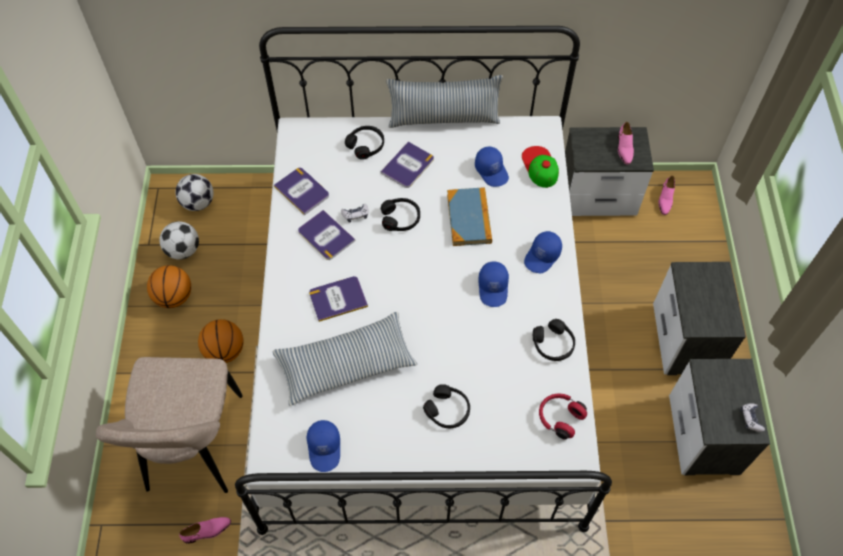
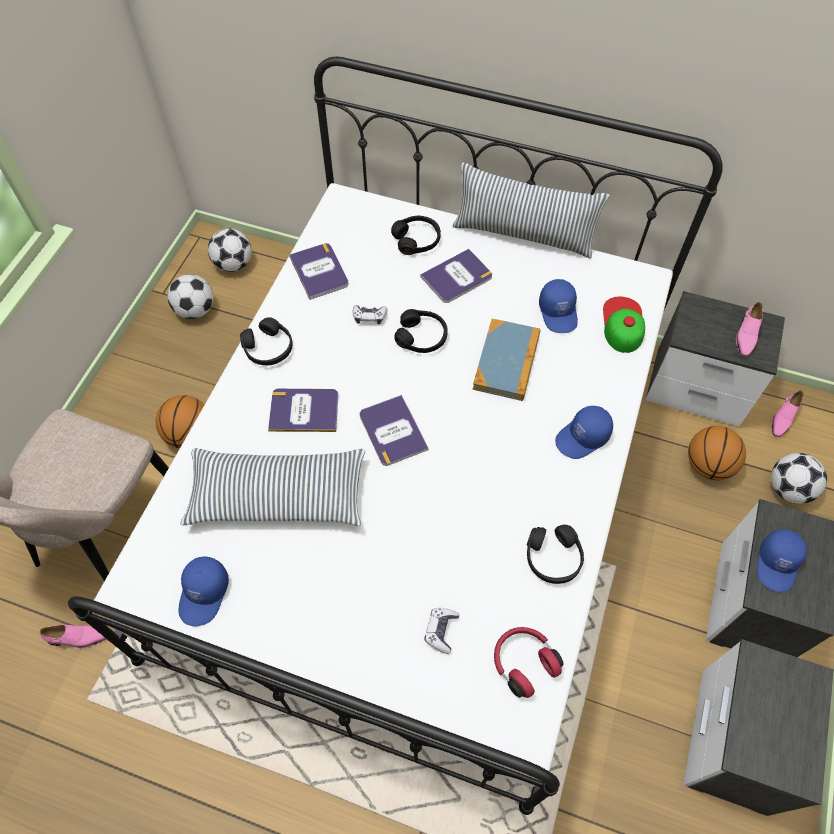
camera: 20 degrees right, 0 degrees up
(174, 297) = (163, 357): basketball -> basketball (708, 465)
(326, 236) = (323, 331): book -> book (392, 431)
(448, 410) = (379, 599): black headphones -> black headphones (268, 348)
(493, 288) = (503, 458): blue cap -> blue cap (778, 564)
(685, 250) = (788, 489): none -> football
(750, 419) = (803, 757): game controller -> game controller (441, 631)

